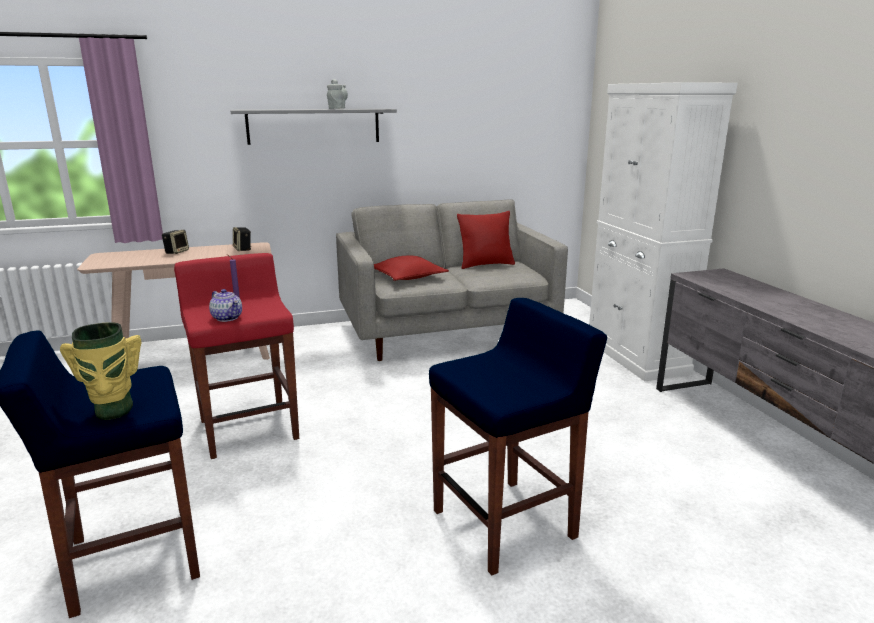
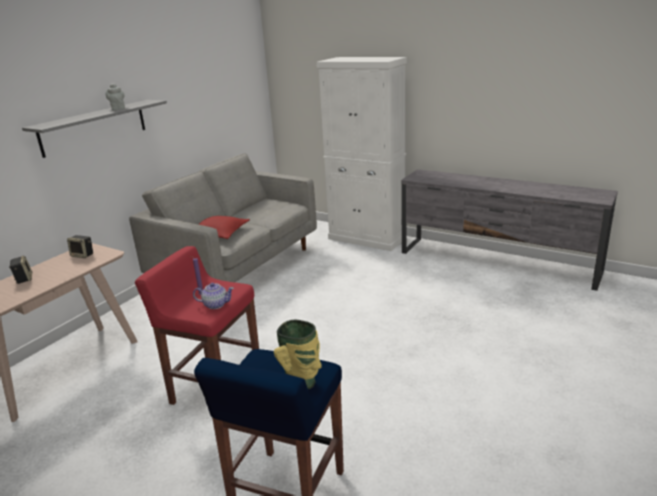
camera: 40 degrees left, 5 degrees up
(485, 265) = (252, 207): red pillow -> none
(506, 523) = (437, 352): blue stool -> none

